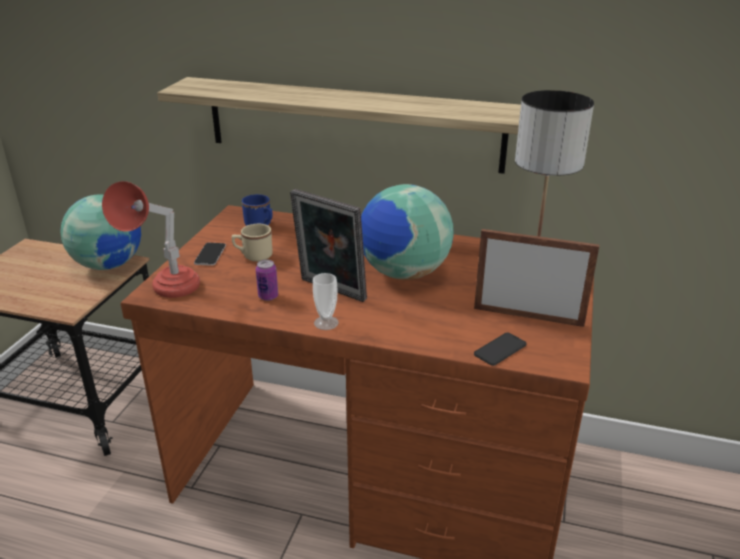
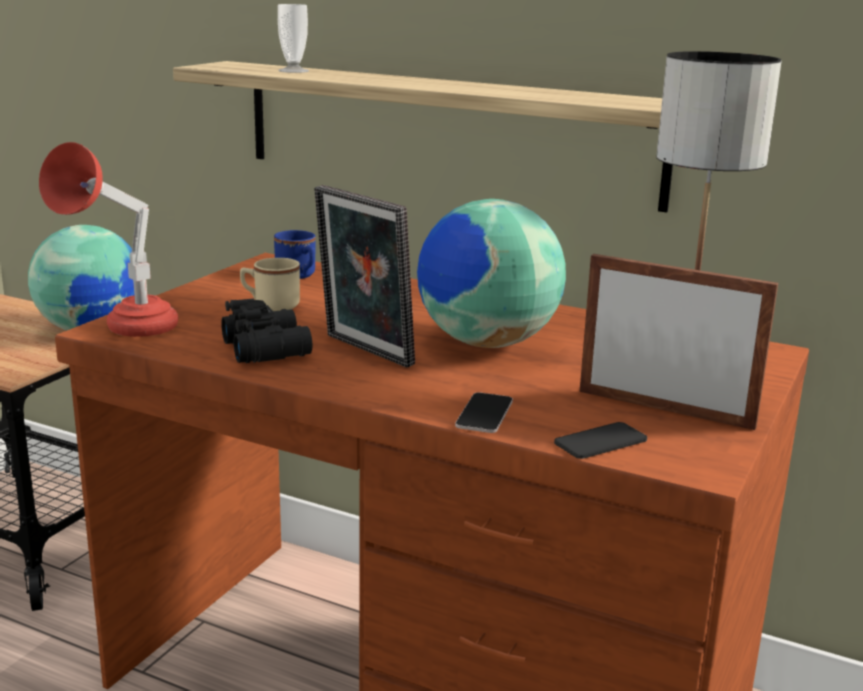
camera: 10 degrees right, 10 degrees down
(210, 254) = (209, 298): phone -> phone (484, 414)
(268, 296) = (268, 348): can -> black binoculars
(326, 323) = (339, 384): cup -> cup (293, 71)

